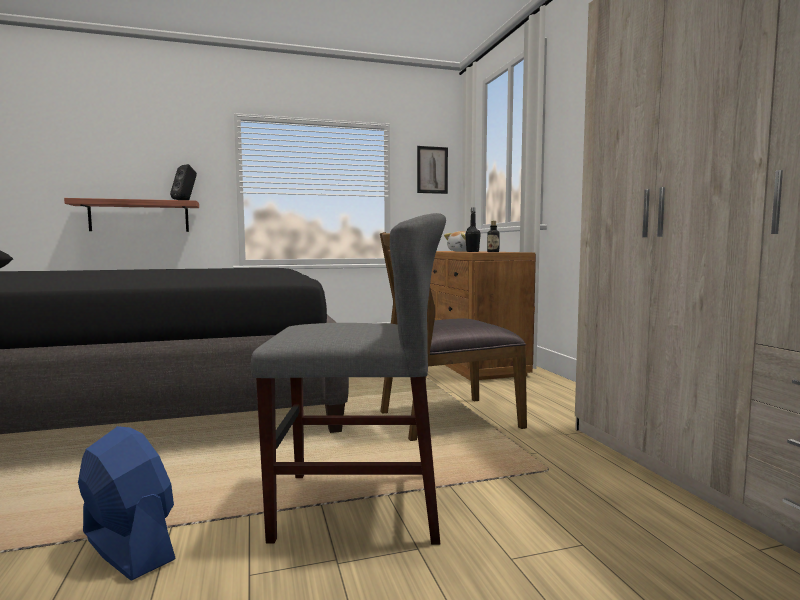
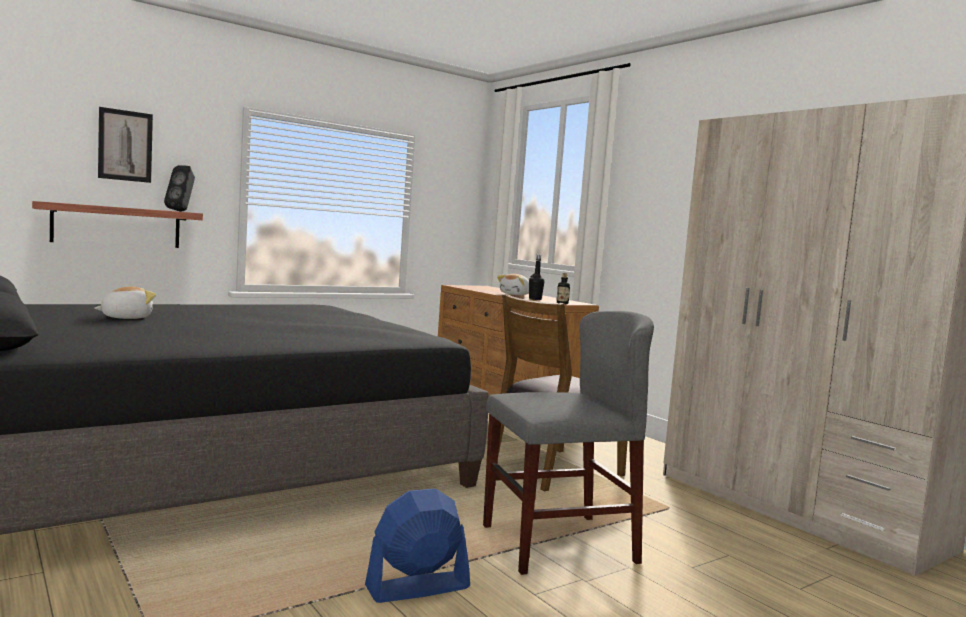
camera: 20 degrees left, 0 degrees up
(59, 274) = (126, 317): none -> plush toy
(127, 547) = (417, 587): blue fan -> blue fan turned 45 degrees counterclockwise
(432, 170) = (454, 190): picture -> picture (125, 145)

